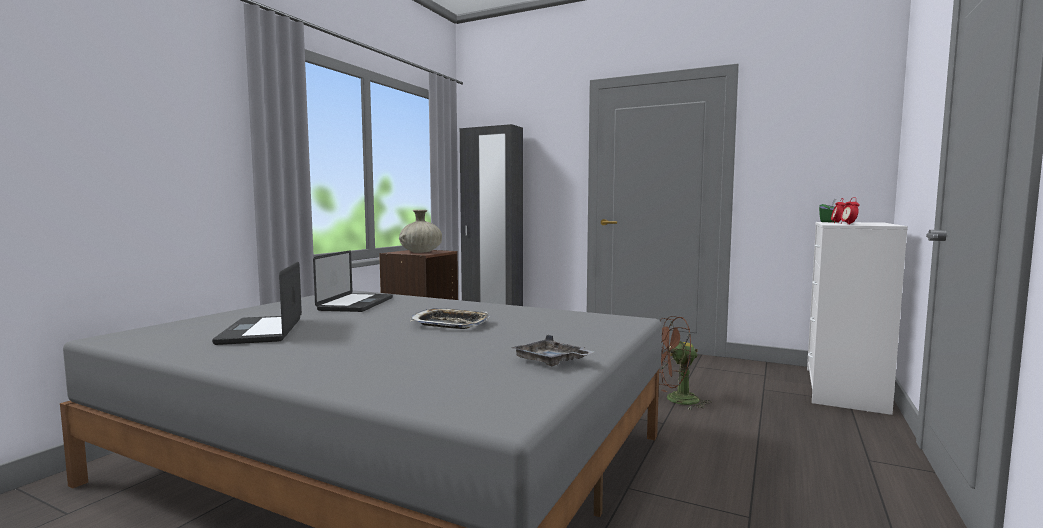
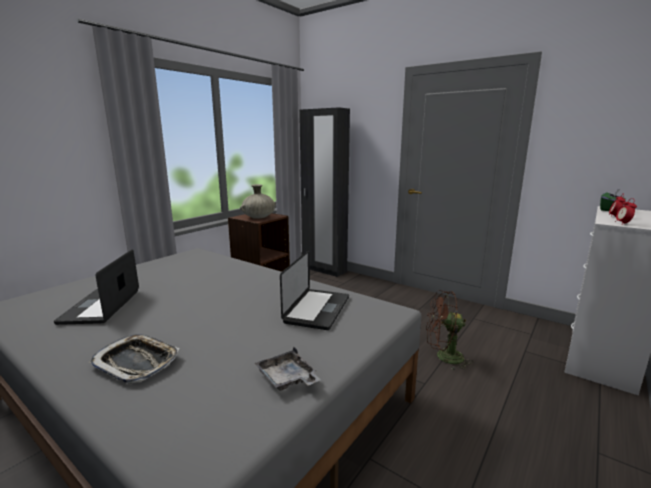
camera: 10 degrees right, 10 degrees up
(356, 304) = (192, 270): laptop -> laptop (317, 309)
(450, 324) = (242, 306): tray -> tray (137, 362)

